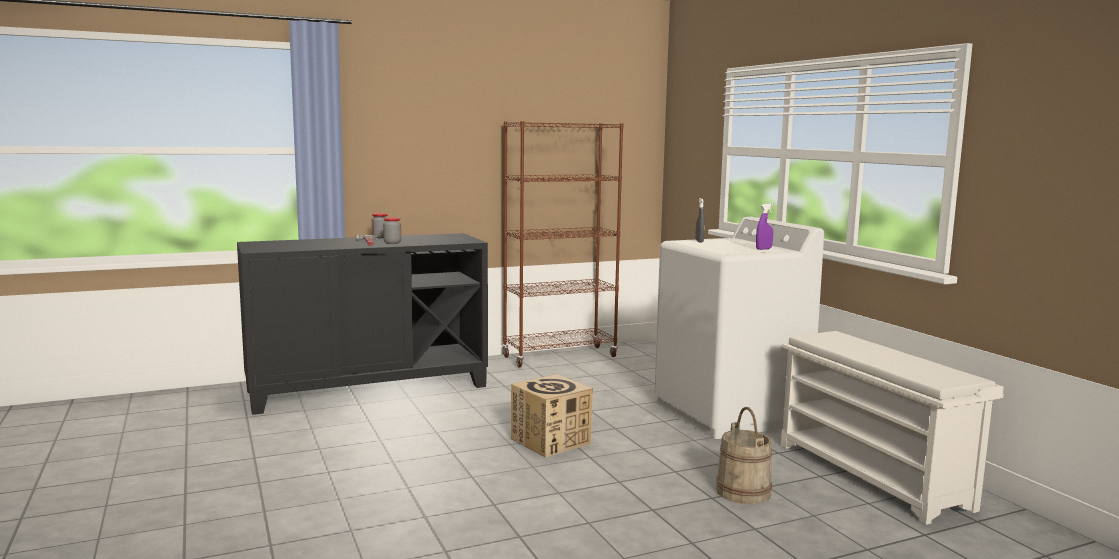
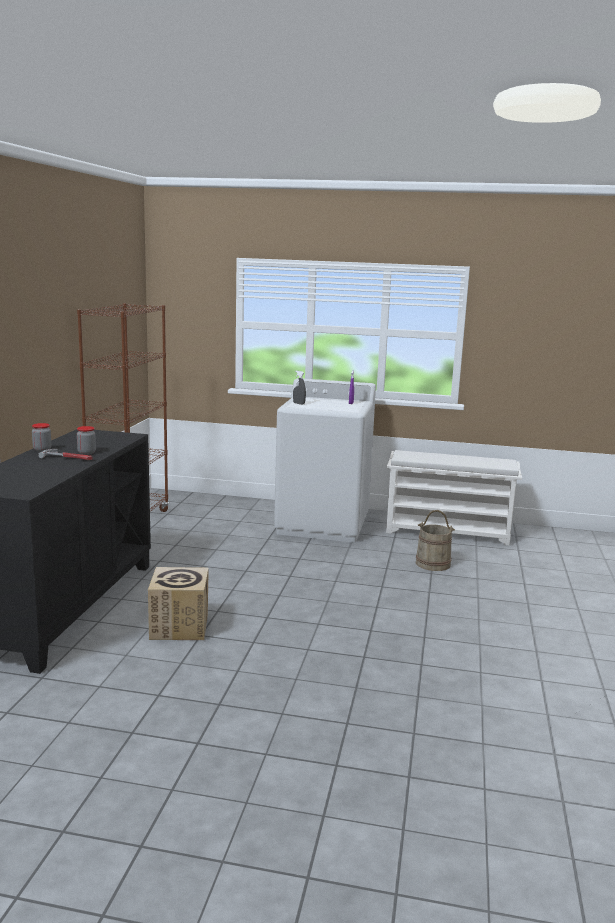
camera: 55 degrees left, 5 degrees up
(551, 441) = (293, 582): cardboard box -> cardboard box (179, 627)

